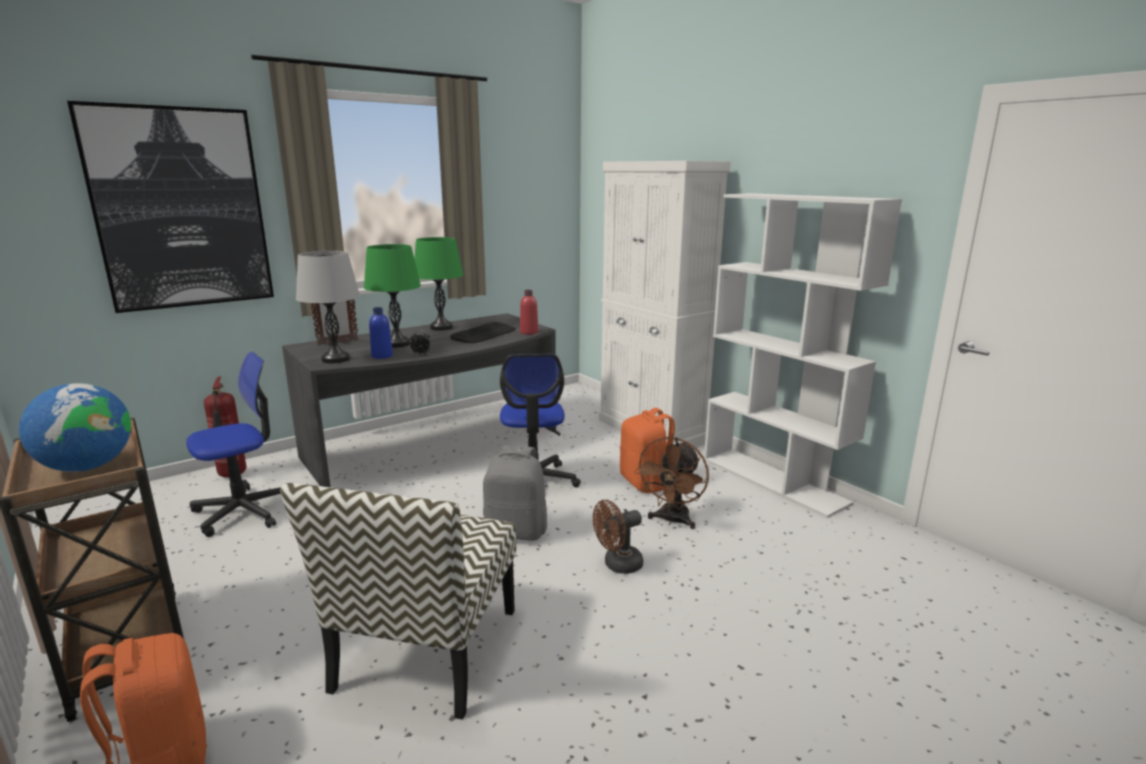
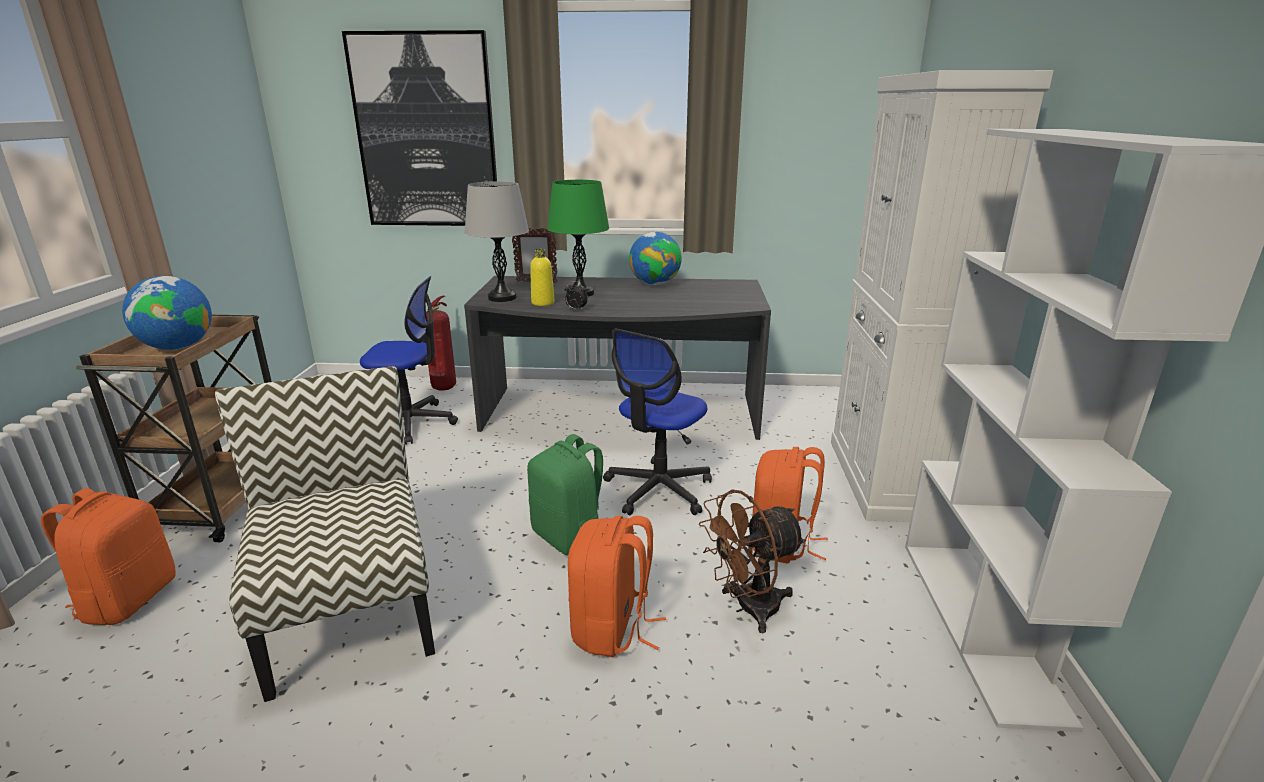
camera: 40 degrees right, 5 degrees up
(382, 356) = (543, 303): blue bottle -> yellow bottle
(427, 651) = (350, 616): chair -> chair turned 105 degrees clockwise
(441, 327) = (655, 284): green table lamp -> globe
(484, 334) = (681, 299): keyboard -> none
(516, 531) = (570, 537): grey backpack -> green backpack
(529, 332) = (732, 307): red bottle -> none
(618, 565) = (612, 629): brown fan -> orange backpack

